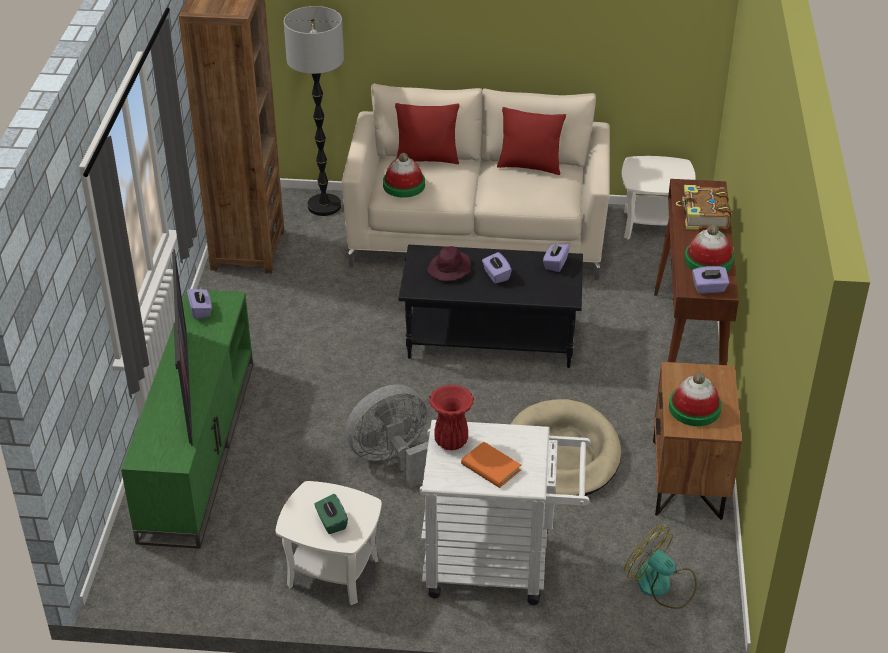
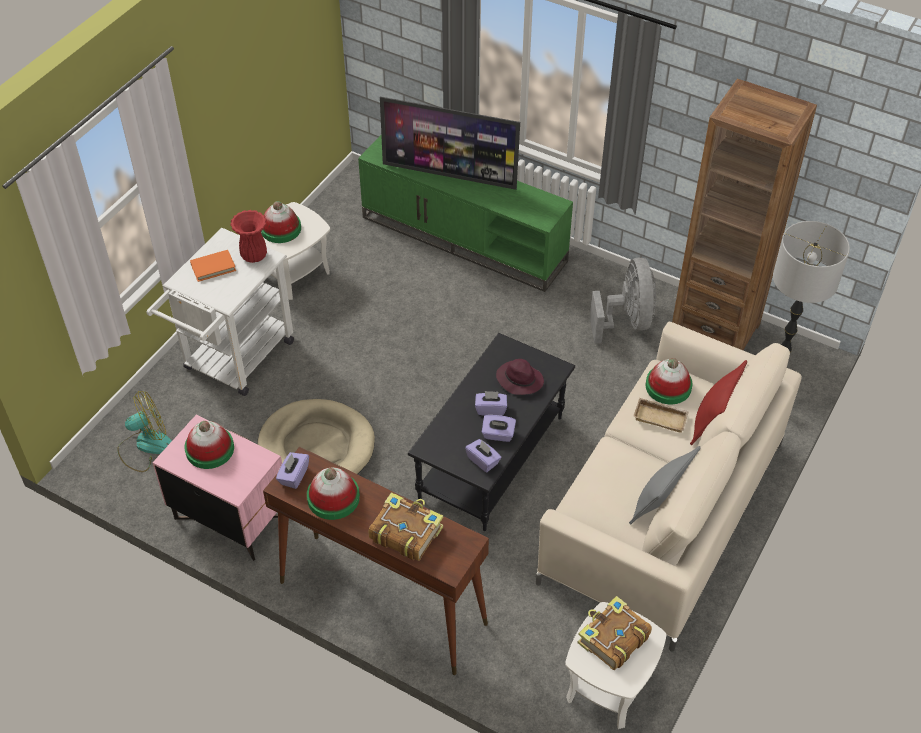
camera: 115 degrees right, 10 degrees up
(201, 310) = (538, 202): purple tissue box -> purple tissue box (498, 435)
(331, 522) = (281, 229): green tissue box -> hat
(395, 460) = (380, 341): grey fan -> grey fan (627, 321)
(441, 182) = (661, 417): none -> beige tray
(529, 166) = (659, 504): red pillow -> grey pillow
(653, 176) = (612, 639): none -> book
(688, 480) = (230, 518): brown nightstand -> pink nightstand

